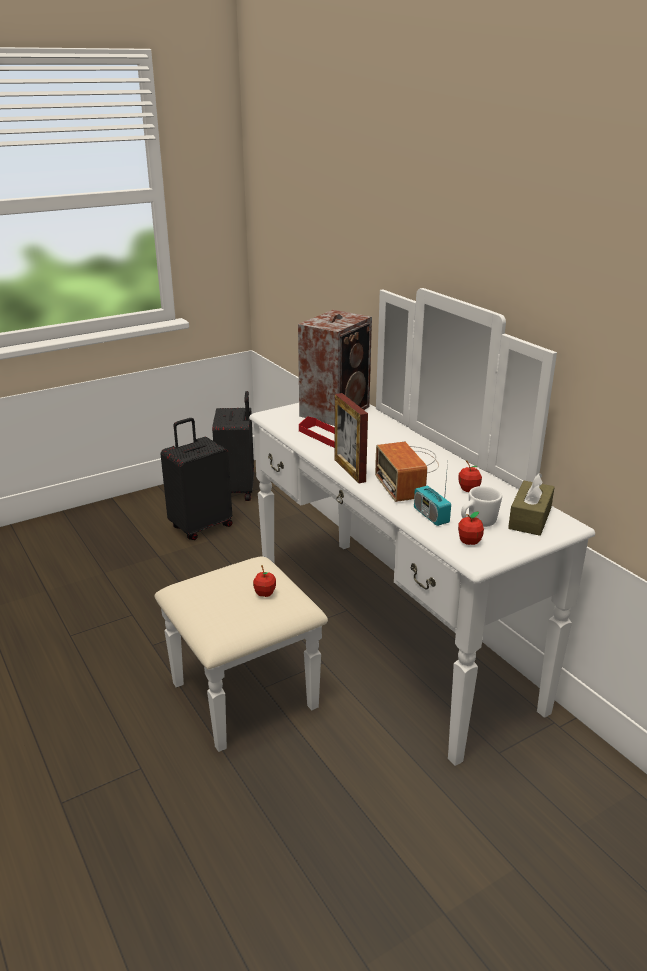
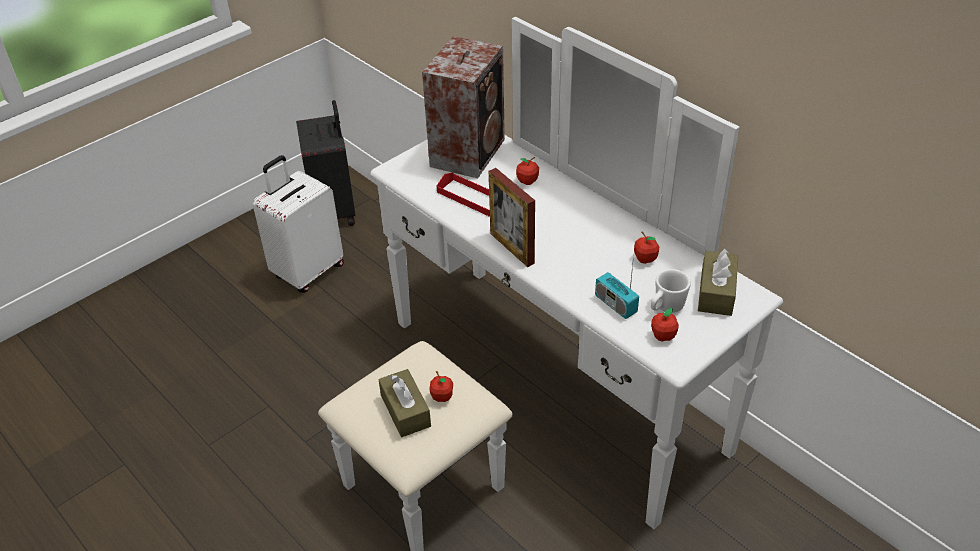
camera: 10 degrees left, 15 degrees up
(200, 526) = (307, 271): black suitcase -> white suitcase
(228, 599) = (405, 411): none -> brown tissue box
(379, 432) = (527, 181): none -> apple
(408, 471) = (575, 240): radio -> none

